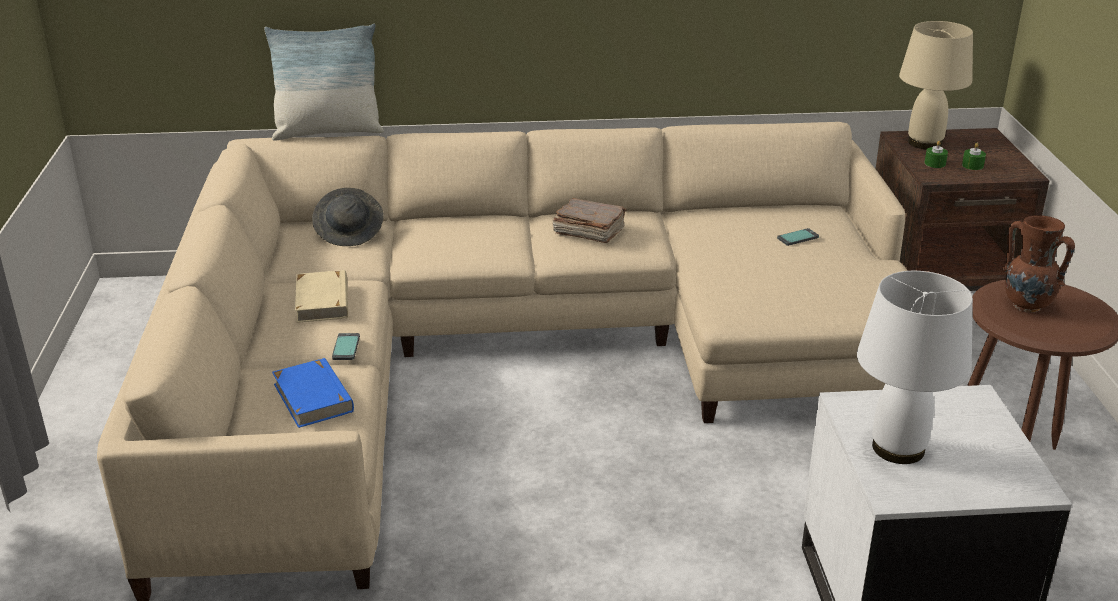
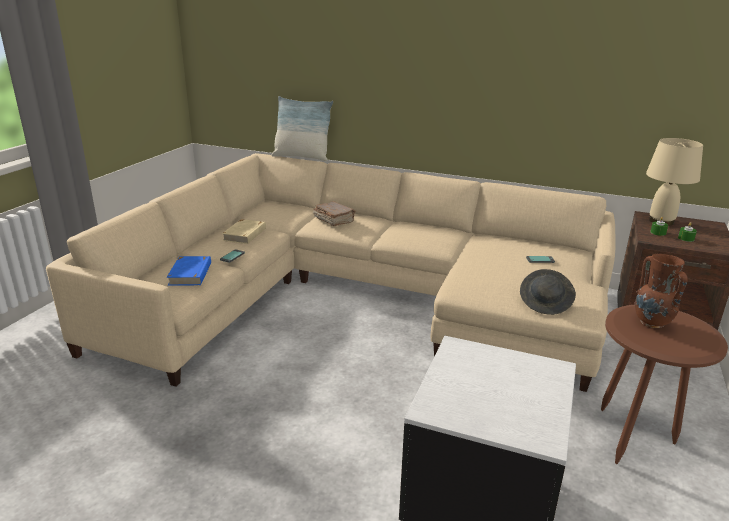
camera: 25 degrees right, 5 degrees down
(350, 232) = (292, 209): grey hat -> grey hat (546, 303)
(588, 232) = (415, 232): brown book -> brown book (334, 220)
(899, 448) = (465, 382): white table lamp -> none

